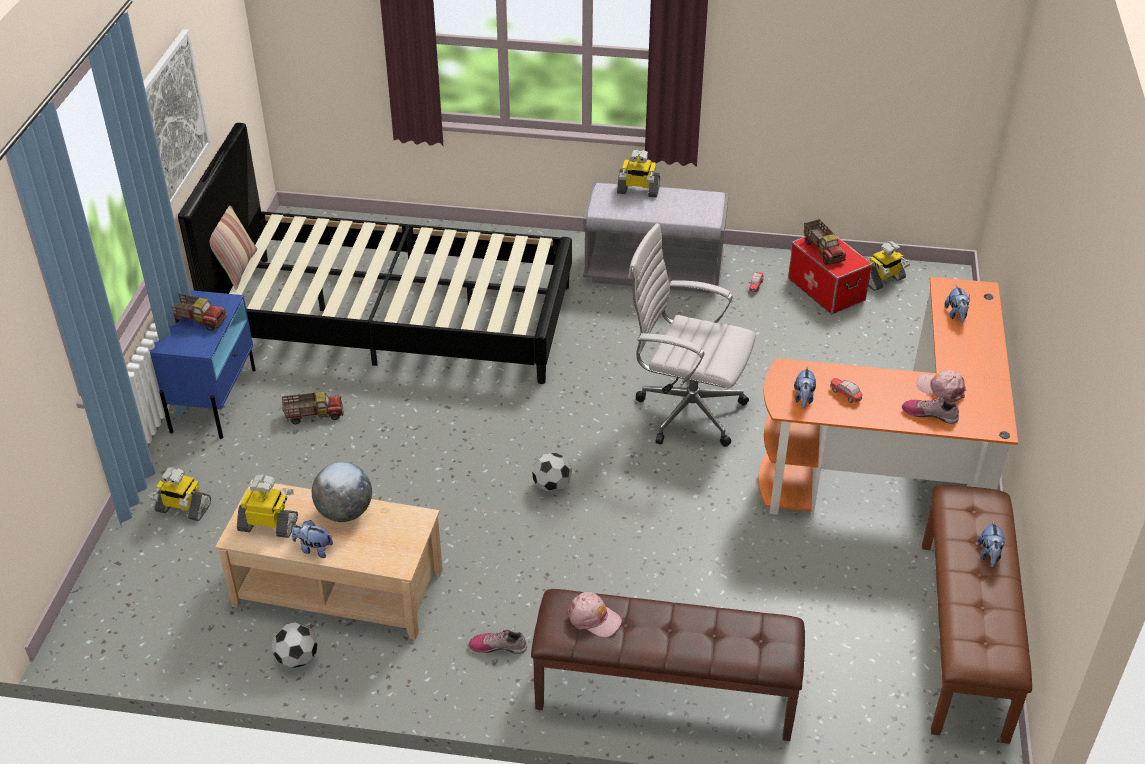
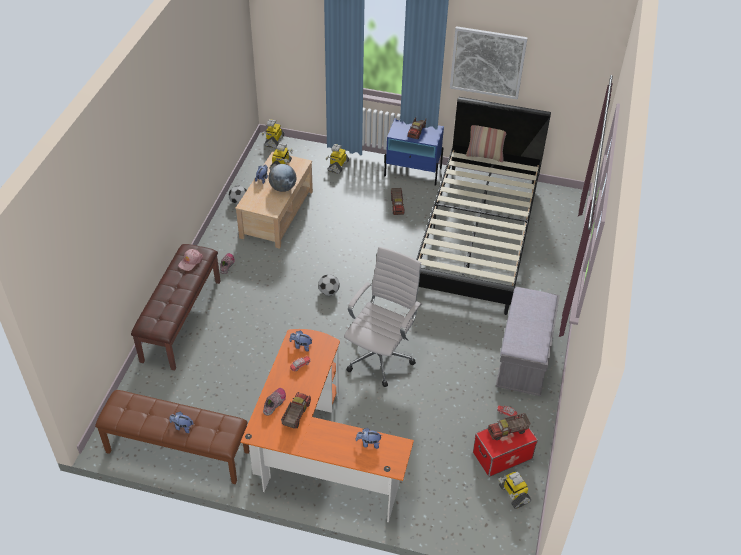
camera: 95 degrees right, 5 degrees up
(638, 190) = (544, 313): toy robot -> toy robot (274, 141)
(941, 389) = (296, 415): pink cap -> toy truck

